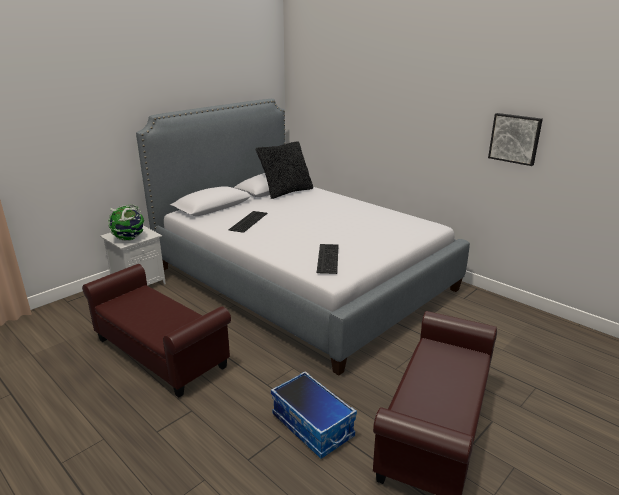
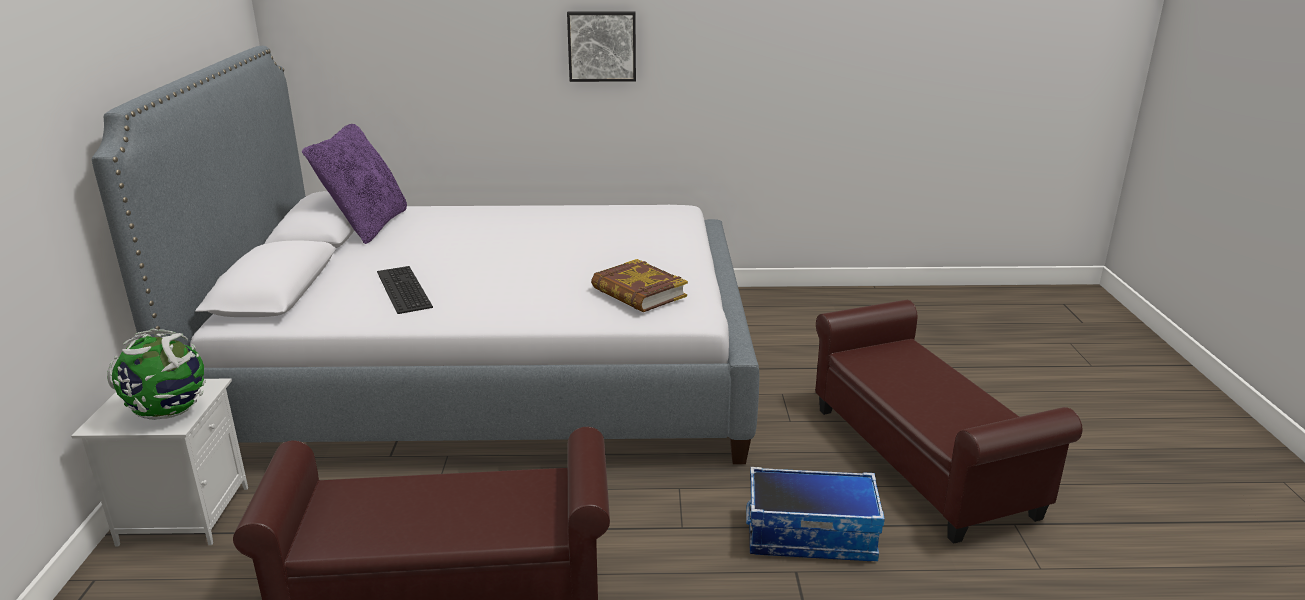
camera: 45 degrees left, 0 degrees up
(286, 191) = (366, 225): black pillow -> purple pillow
(326, 258) = (638, 293): keyboard -> book
(515, 138) = (757, 52): picture -> picture (602, 46)

